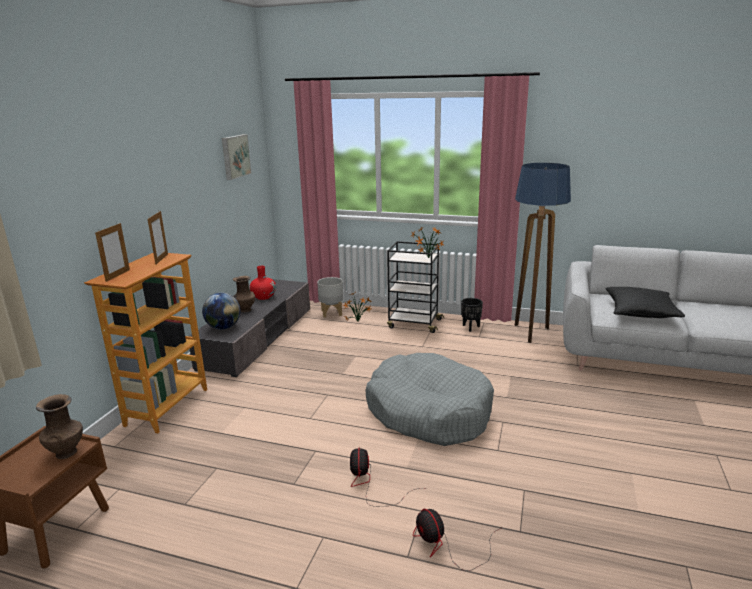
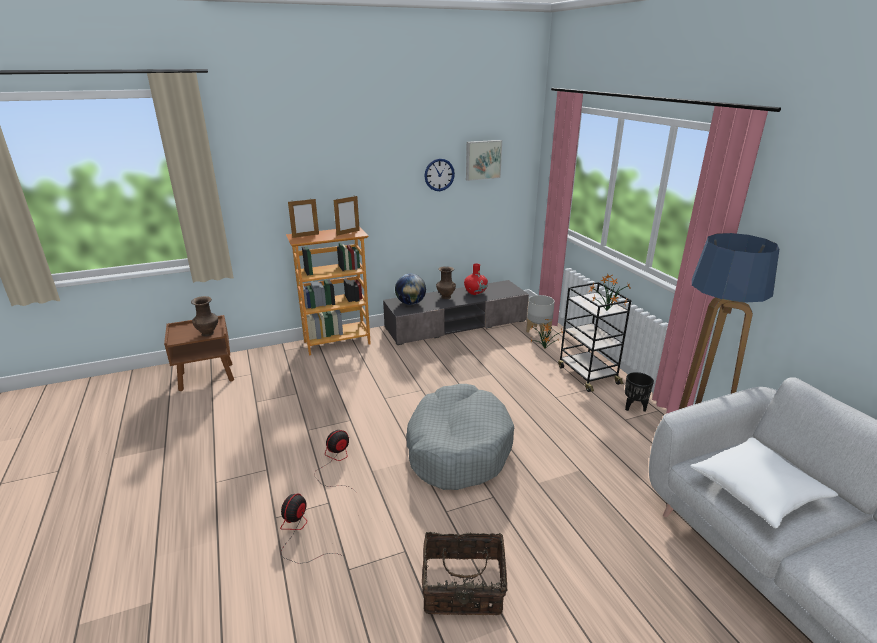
camera: 50 degrees right, 5 degrees up
(207, 177) = (439, 175): none -> wall clock
(587, 478) = (463, 590): none -> basket
(640, 312) = (757, 492): black pillow -> white pillow

